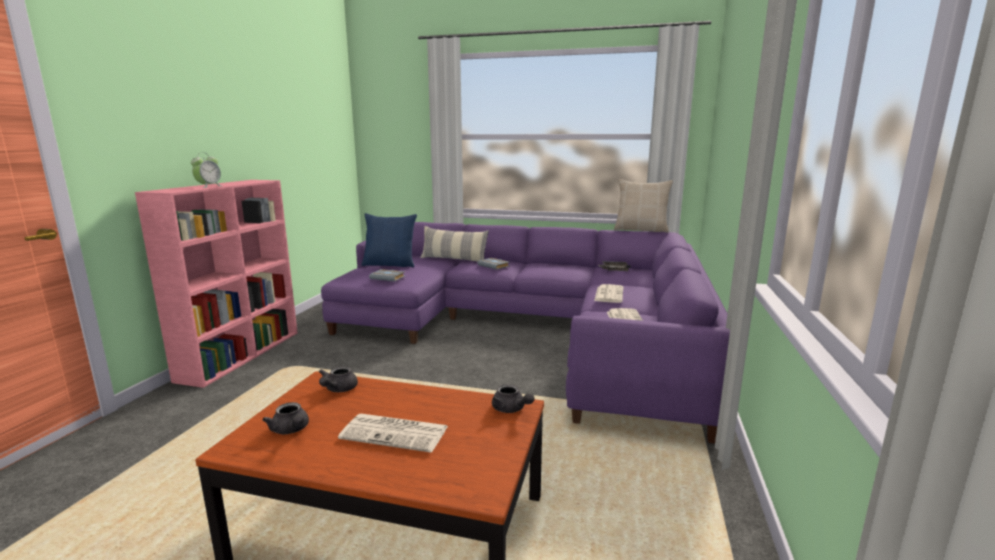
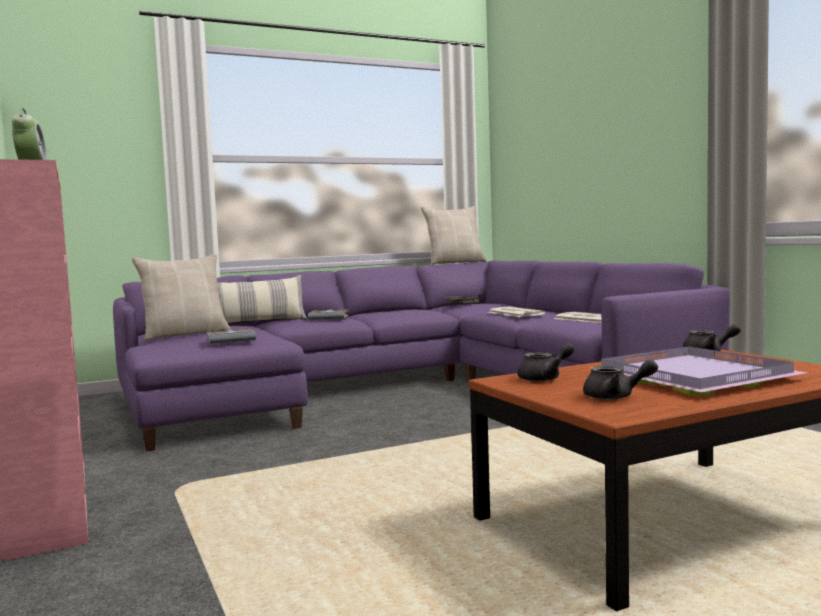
camera: 40 degrees left, 10 degrees down
(338, 389) = (545, 378): grey teapot -> grey teapot turned 90 degrees counterclockwise
(390, 264) = (185, 334): blue pillow -> beige pillow
(396, 433) = (693, 376): newspaper -> purple tray

